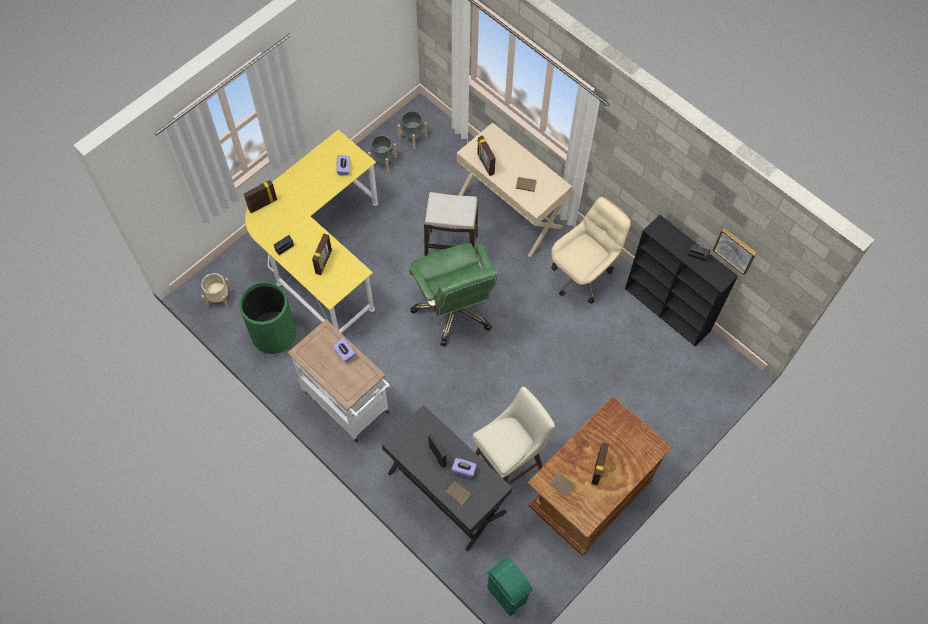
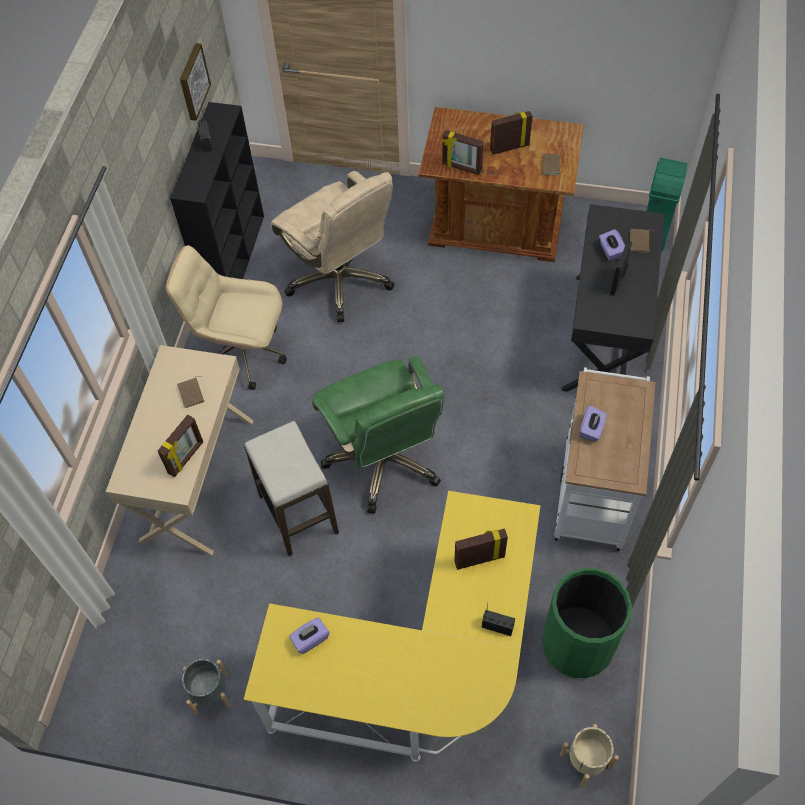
camera: 120 degrees left, 5 degrees down
(262, 204) = (451, 712): picture frame -> picture frame (461, 168)
(412, 137) = (142, 680): grey planter -> none
(453, 309) = (383, 458): green office chair -> green office chair turned 120 degrees clockwise
(509, 464) = (526, 301): beige stool -> none
(607, 362) = (339, 278): none -> beige office chair

